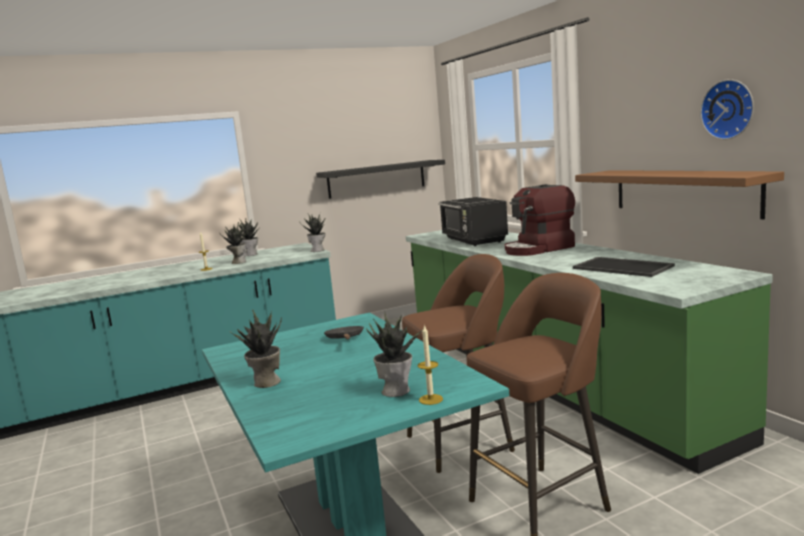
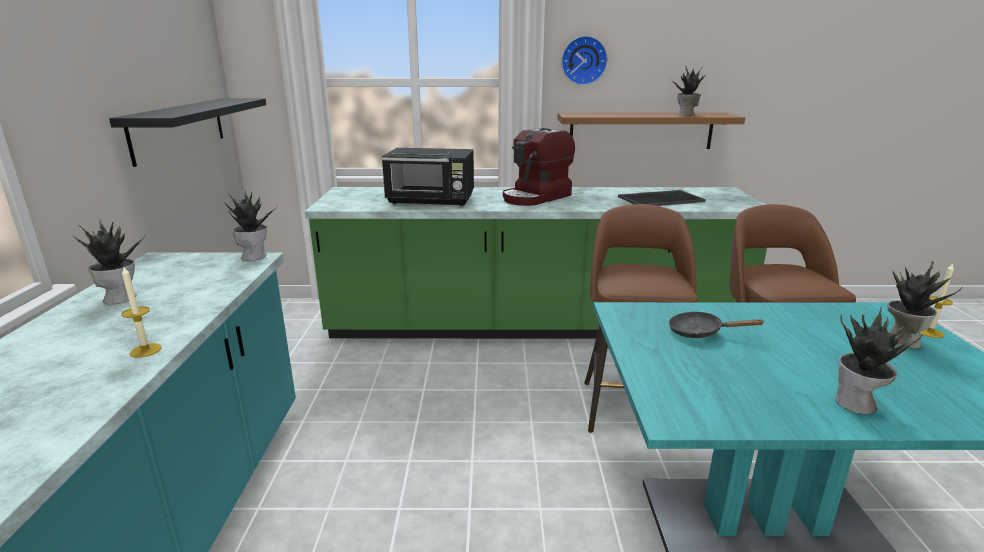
camera: 65 degrees left, 10 degrees up
(238, 262) = (166, 315): potted plant -> potted plant (686, 115)
(539, 249) = (536, 197): coffee machine -> coffee machine turned 45 degrees clockwise
(729, 109) = (689, 62): wall clock -> wall clock (583, 60)

